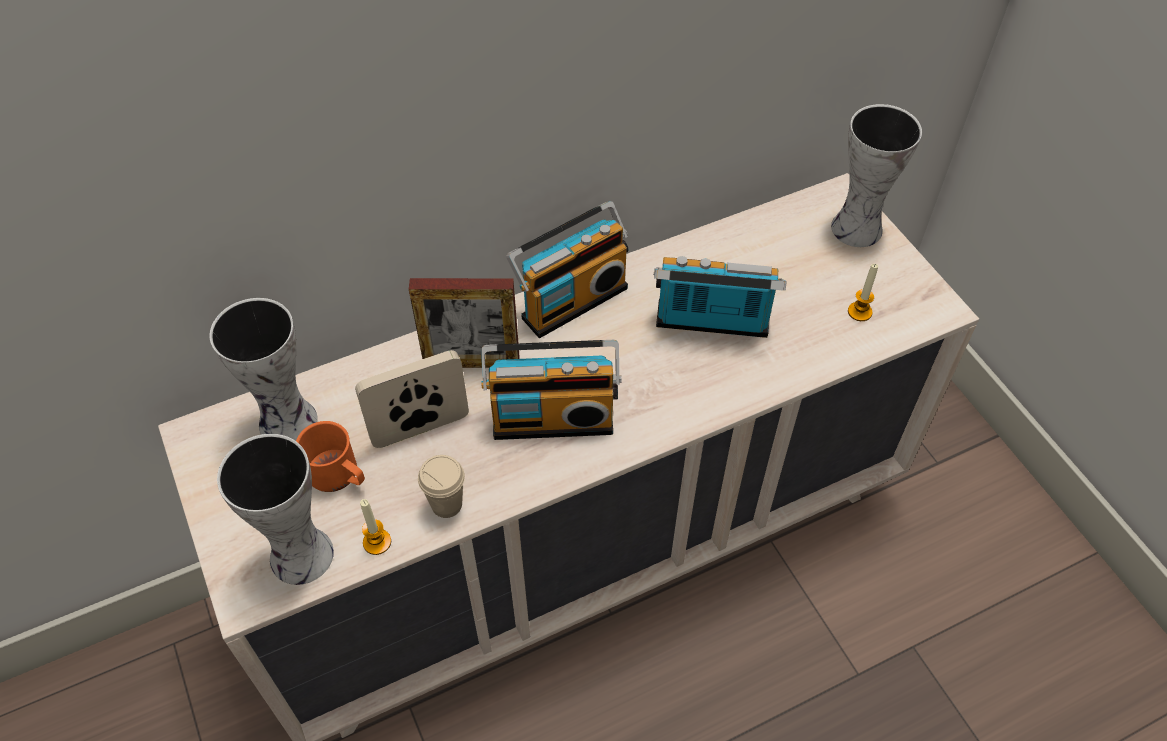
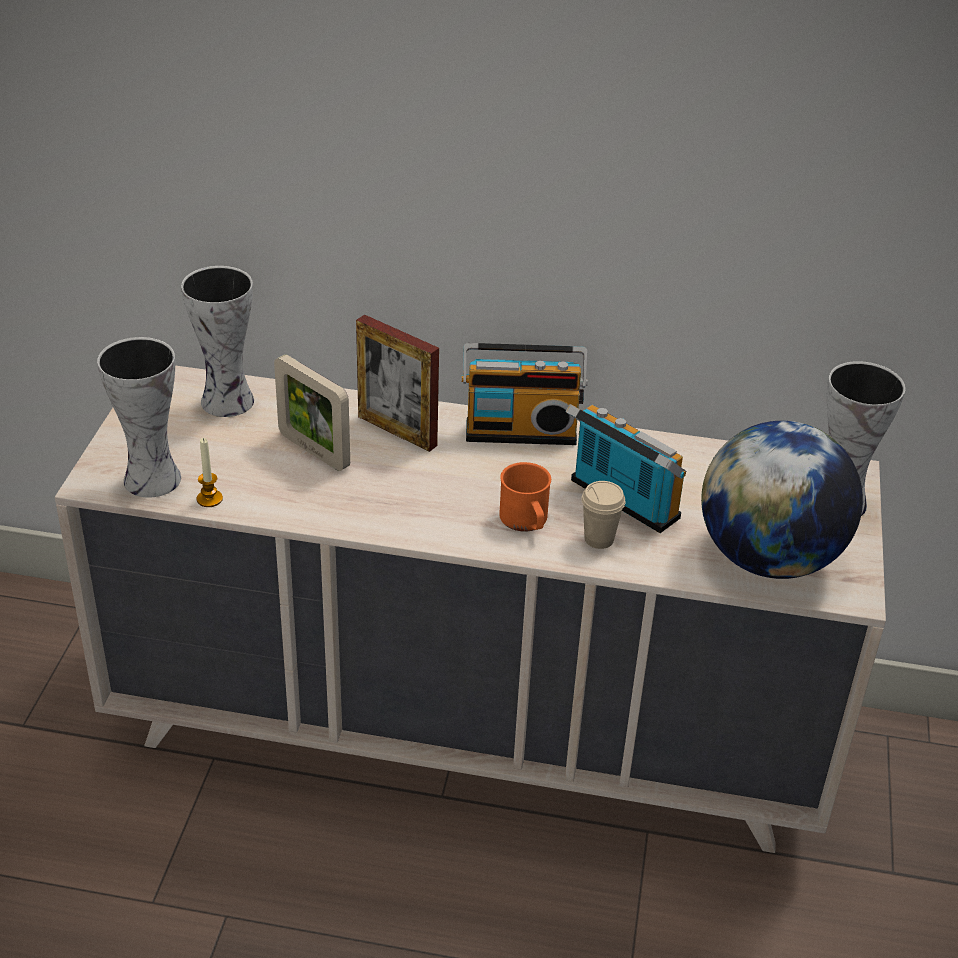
camera: 35 degrees right, 15 degrees down
(339, 475) = (227, 448): orange mug -> orange mug (526, 522)
(420, 428) = (314, 451): picture frame -> picture frame turned 150 degrees counterclockwise
(446, 504) = (281, 504): beige cup -> beige cup (599, 539)
(553, 417) = (419, 494): radio -> none
(859, 312) = (769, 558): candle -> globe

